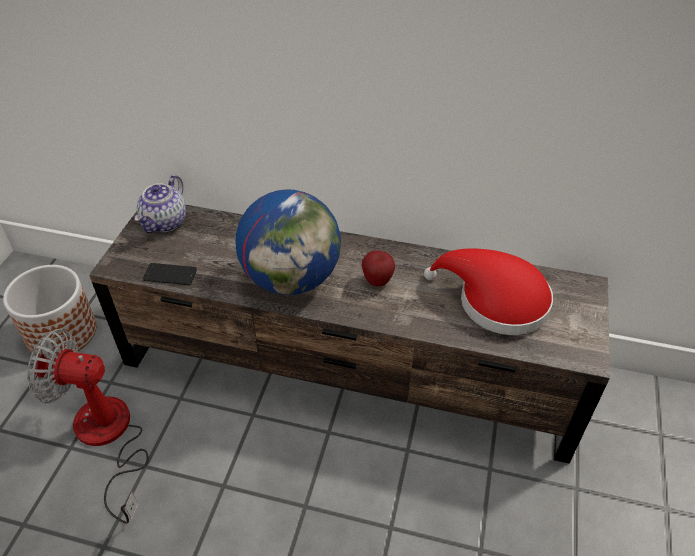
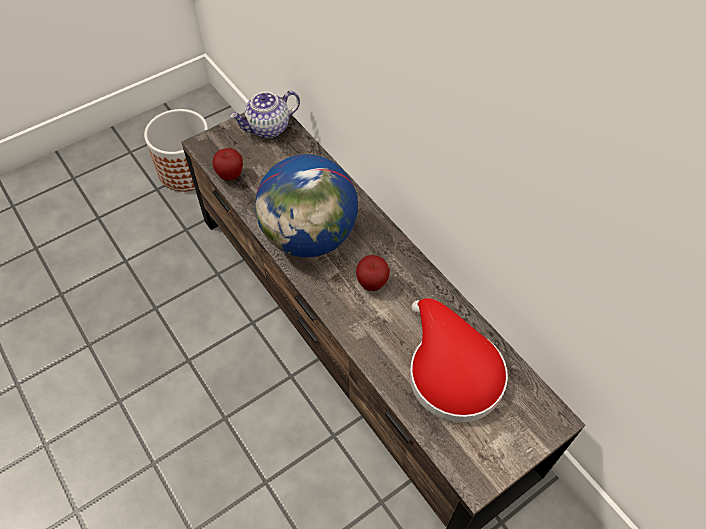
camera: 40 degrees right, 10 degrees up
(107, 438) = (150, 271): fan -> none
(170, 274) = (230, 176): phone -> apple

